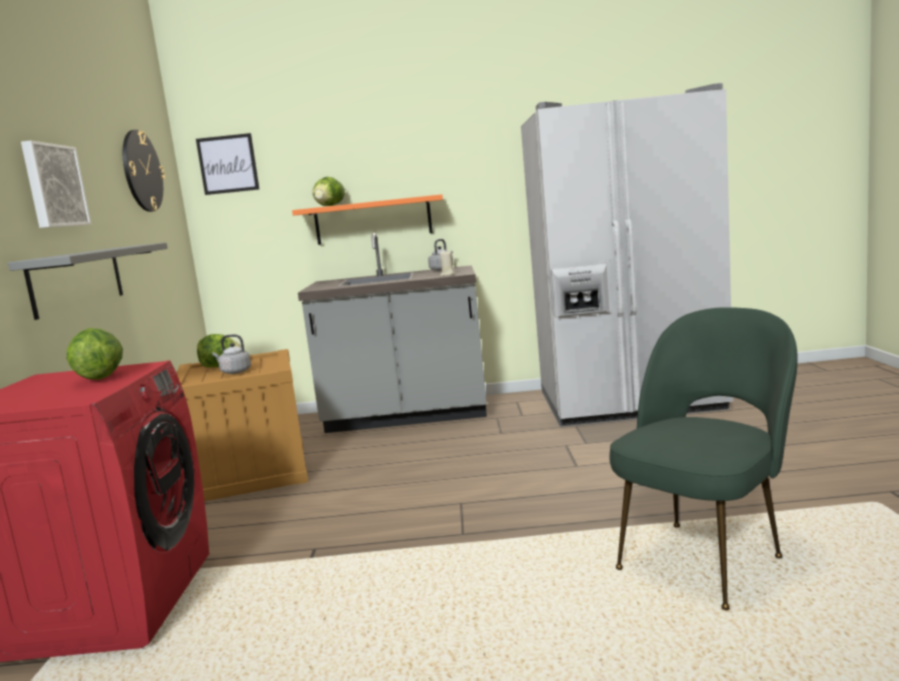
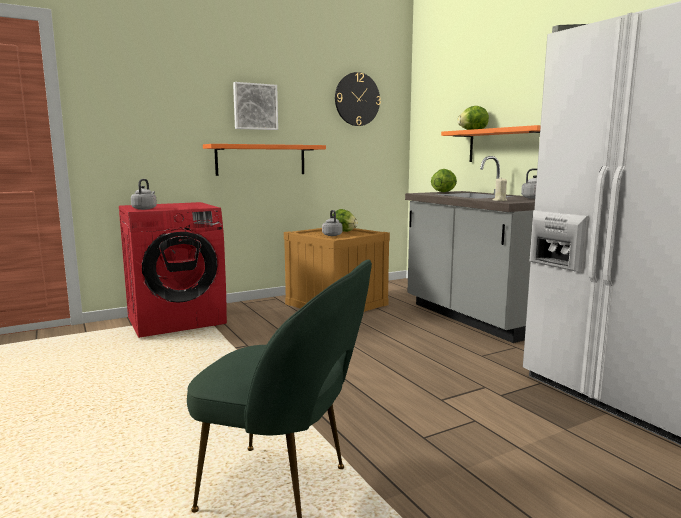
camera: 60 degrees right, 0 degrees up
(63, 397) = (145, 208): none -> grey kettle
(77, 280) = (261, 160): grey shelf -> orange shelf
(100, 378) = (183, 207): lettuce -> lettuce (444, 192)
(228, 164) = (432, 95): picture -> none

